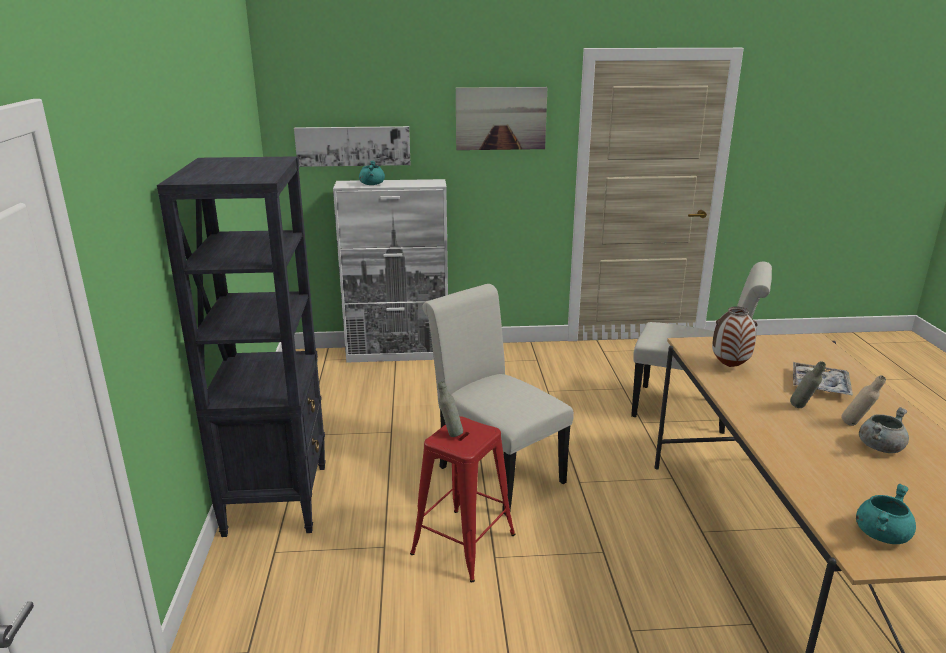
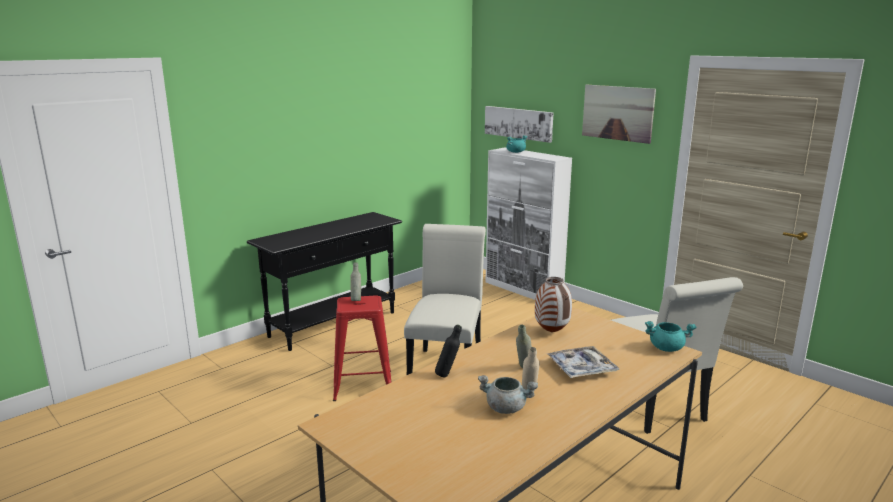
camera: 50 degrees right, 5 degrees down
(277, 498) = (334, 324): black bookcase -> black console table
(787, 448) = (448, 375): none -> black bottle
(881, 534) = (367, 426): turquoise cooking pot -> turquoise cooking pot (667, 348)

